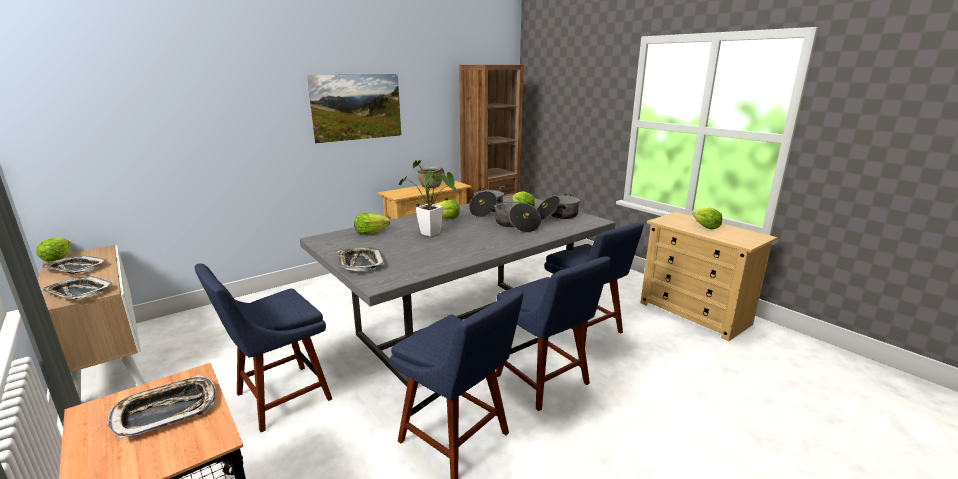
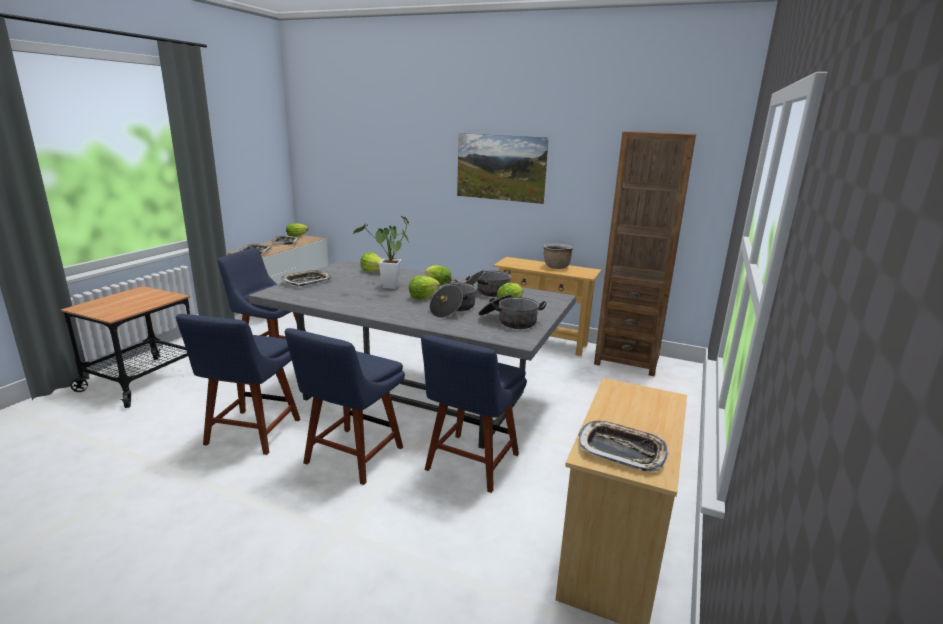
camera: 60 degrees right, 0 degrees up
(166, 411) = (140, 301): tray -> tray (621, 450)
(705, 227) = (635, 421): lettuce -> lettuce (423, 297)

